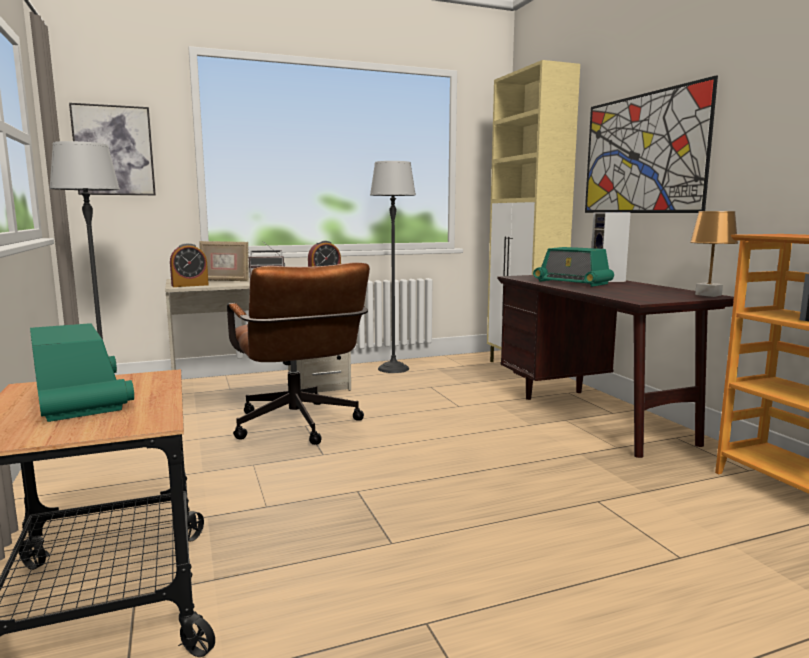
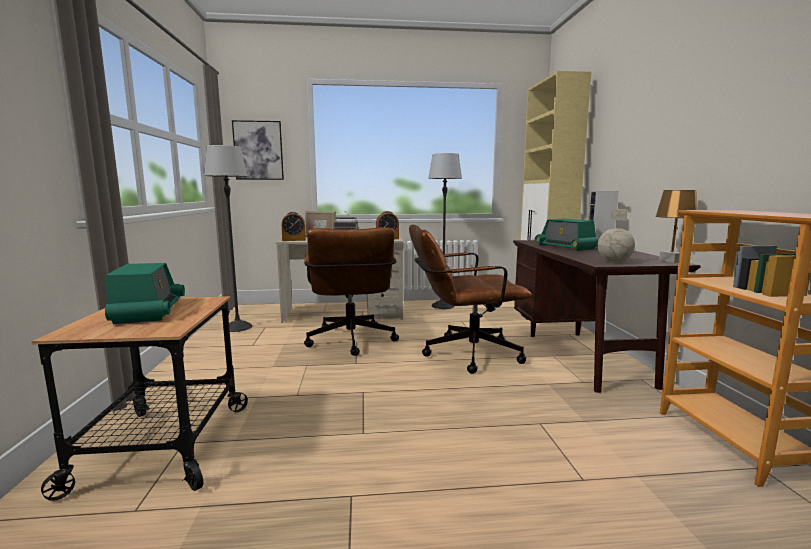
camera: 15 degrees right, 0 degrees up
(458, 428) = (463, 354): none -> brown office chair
(642, 154) = (632, 142): picture -> none
(651, 298) = (613, 261): none -> globe

